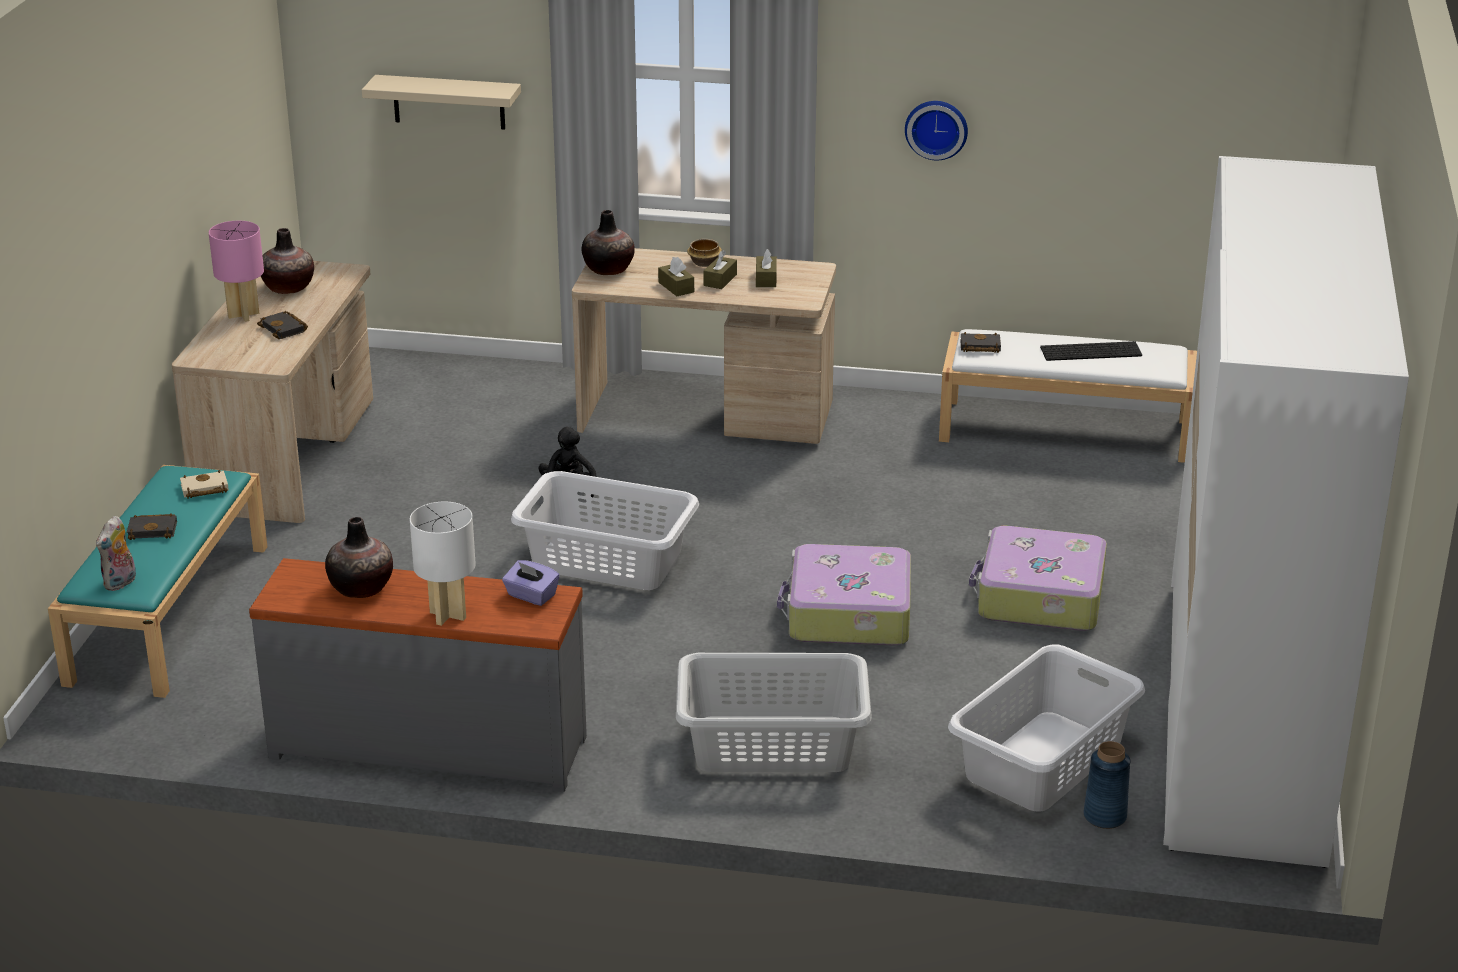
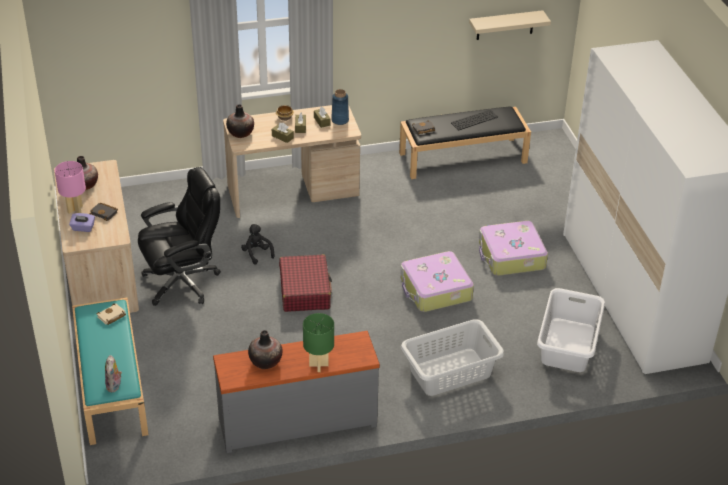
camera: 25 degrees left, 10 degrees up
(154, 530) = (105, 349): black book -> none
(409, 500) = (183, 282): none -> black office chair
(448, 616) = (319, 365): white table lamp -> green table lamp
(449, 102) = (131, 60): beige shelf -> beige shelf (505, 25)
(531, 596) = (348, 342): purple tissue box -> purple tissue box (83, 228)
(606, 560) = (305, 291): white laundry basket -> red suitcase
(936, 128) = (390, 28): wall clock -> none
(1066, 430) = (463, 157): white bench -> black bench
(1104, 816) = (609, 365): blue vase -> blue vase (340, 120)

